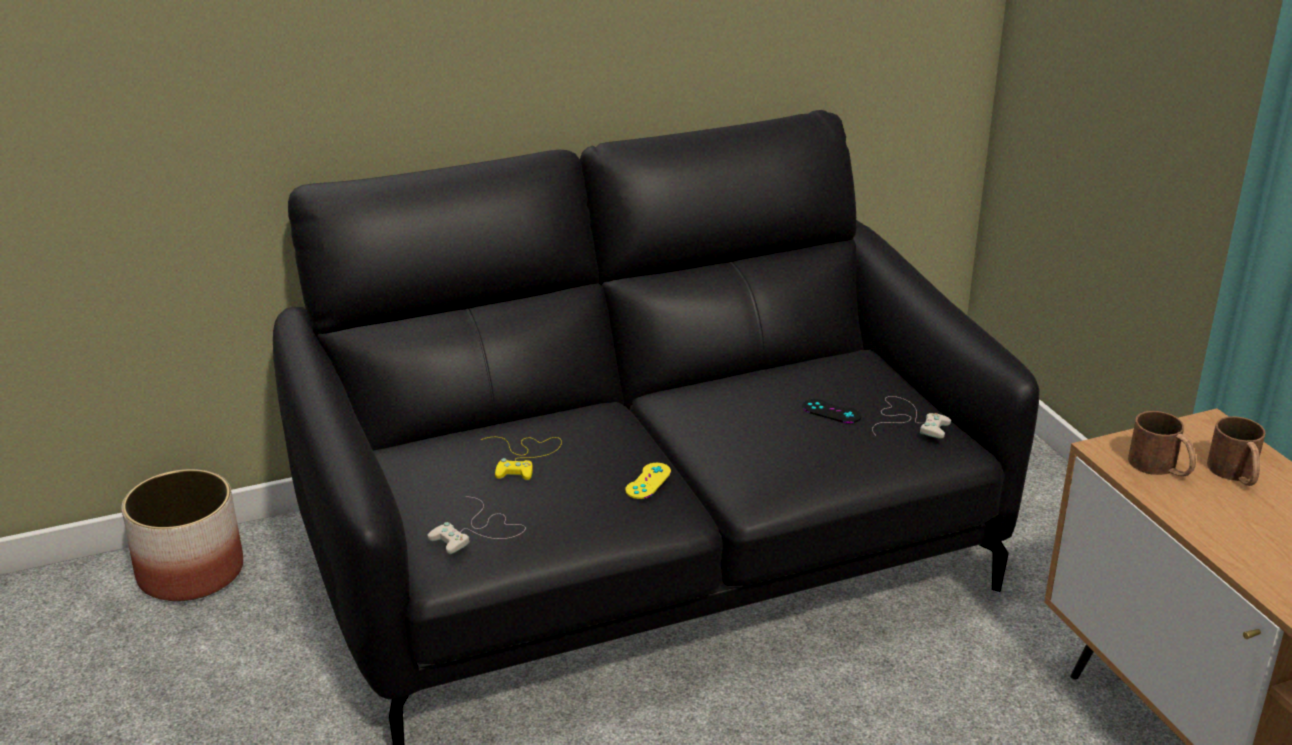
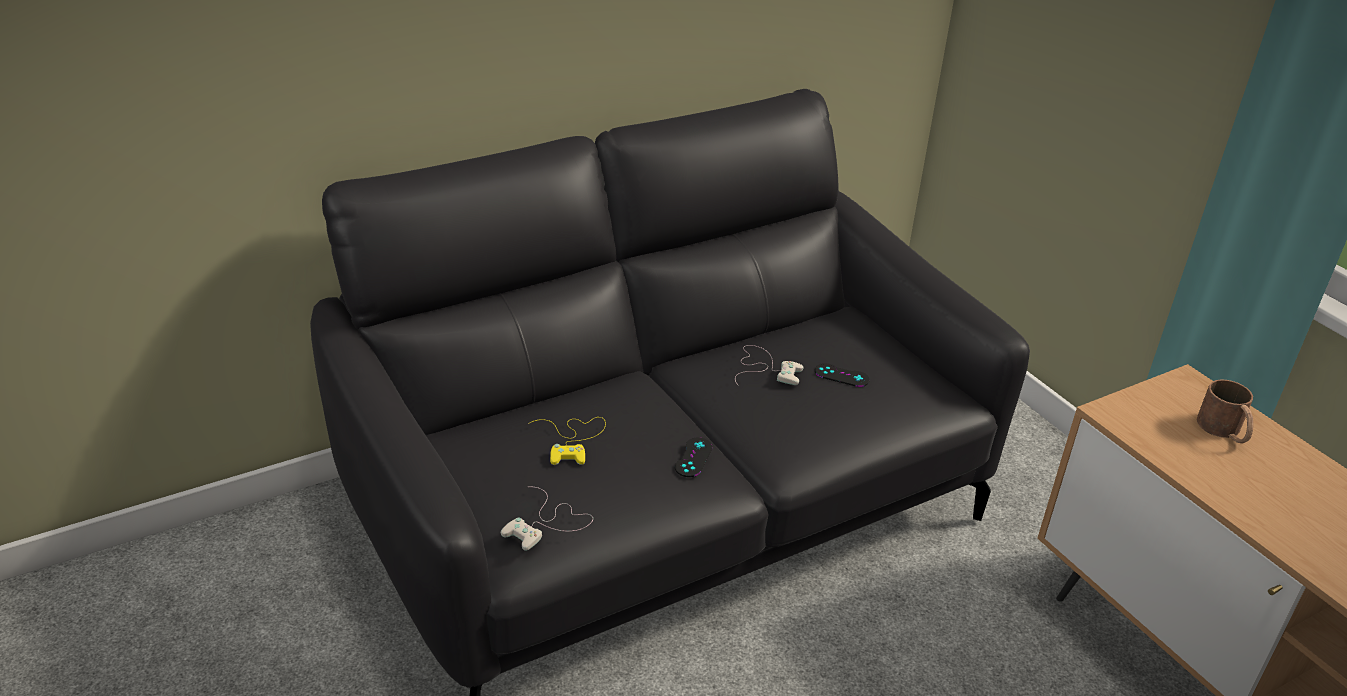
camera: 10 degrees left, 5 degrees up
(191, 572) = (237, 551): planter -> none
(648, 481) = (693, 457): yellow game controller -> black game controller
(908, 420) = (910, 381): white game controller -> white game controller (765, 368)
(1161, 467) = (1160, 428): brown mug -> none

